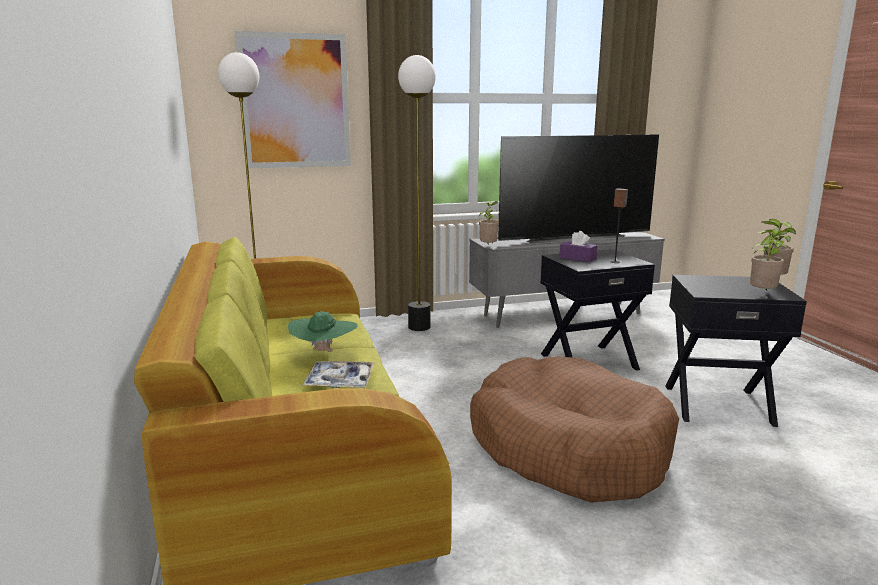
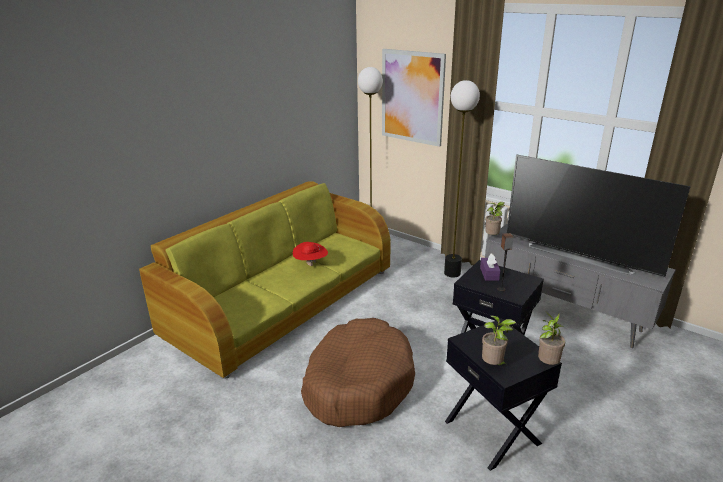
camera: 55 degrees right, 10 degrees up
(324, 353) = (311, 265): green hat -> red hat
(340, 382) = (283, 283): tray -> none

